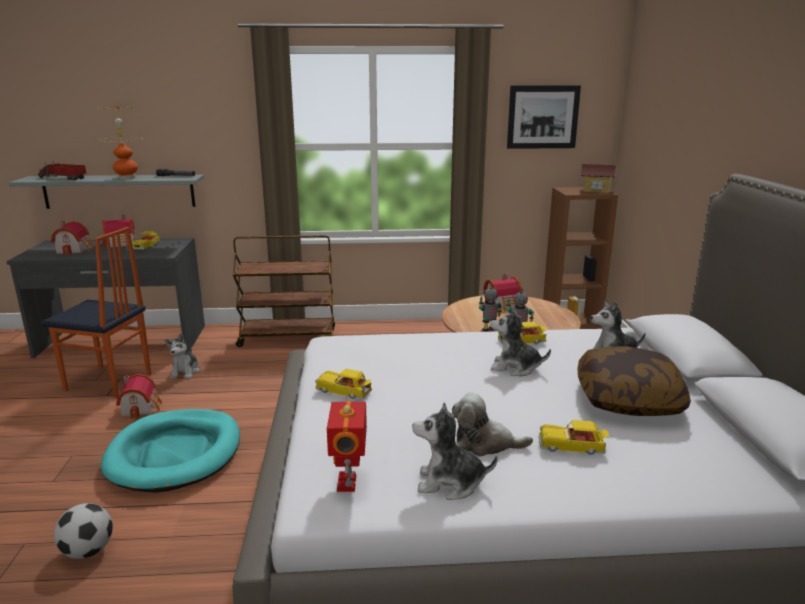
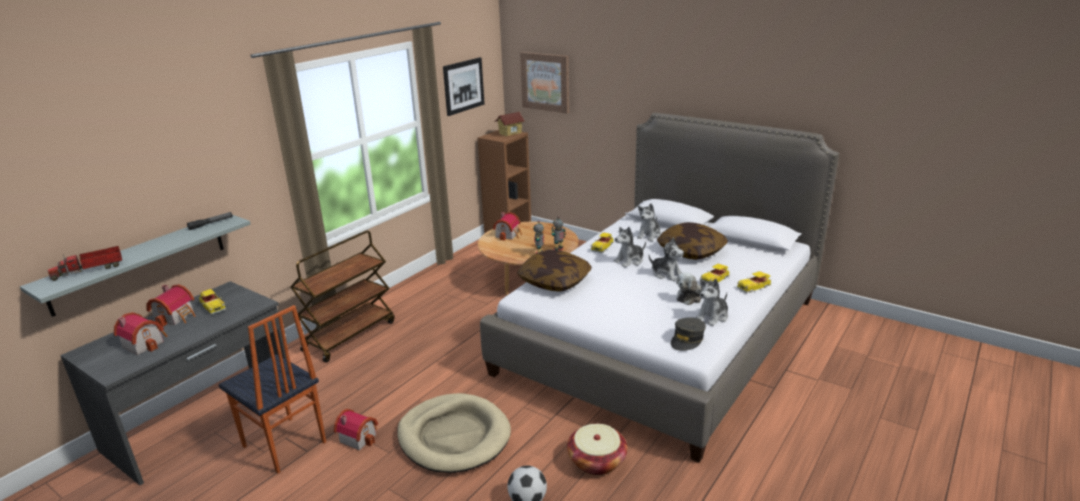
camera: 50 degrees left, 5 degrees up
(108, 383) = (283, 445): chair -> chair turned 75 degrees clockwise
(126, 178) = (167, 243): table lamp -> none
(175, 454) = (454, 436): turquoise dog bed -> beige dog bed
(185, 372) = (329, 400): plush toy -> plush toy (666, 274)
(194, 574) = (597, 461): none -> basket
(344, 391) = (595, 312): toy car -> toy car (754, 287)
(349, 483) = (687, 340): toy robot -> grey cap
(389, 345) = (554, 281): none -> pillow
(650, 125) = (545, 82): none -> picture

